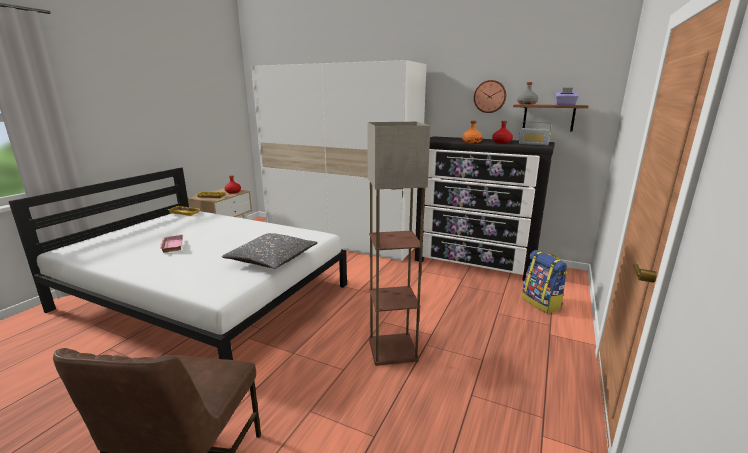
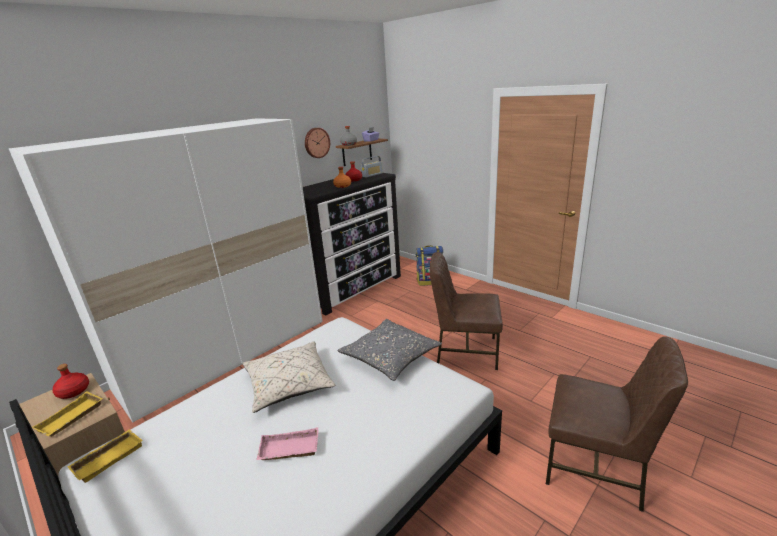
camera: 70 degrees left, 5 degrees up
(239, 235) = (289, 384): none -> beige pillow
(393, 349) = (465, 351): floor lamp -> brown chair

